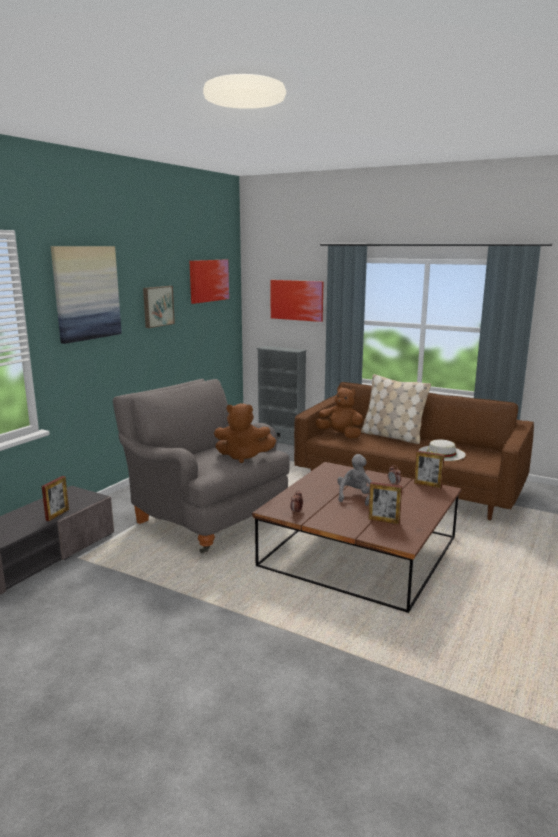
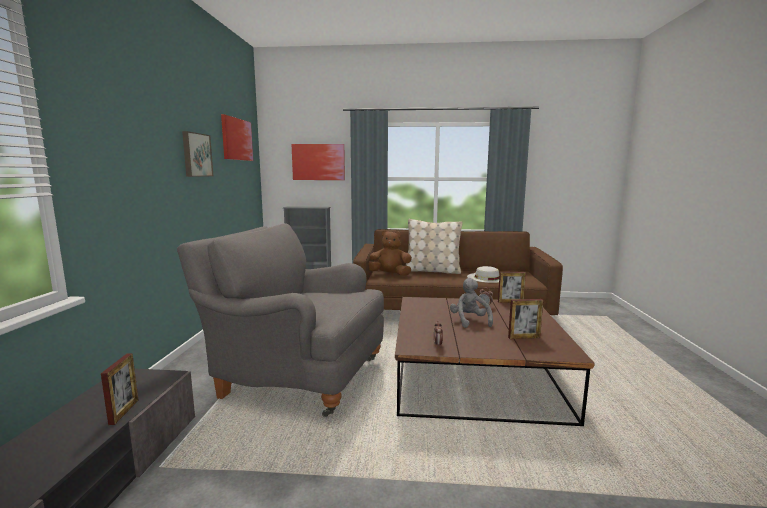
camera: 25 degrees left, 5 degrees down
(86, 293) = (123, 121): picture -> none
(243, 456) = (347, 298): brown plush toy -> none

